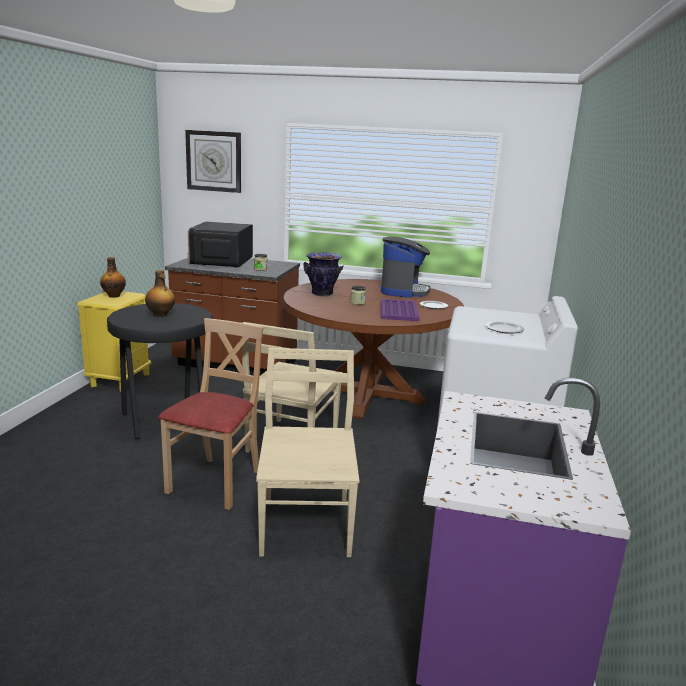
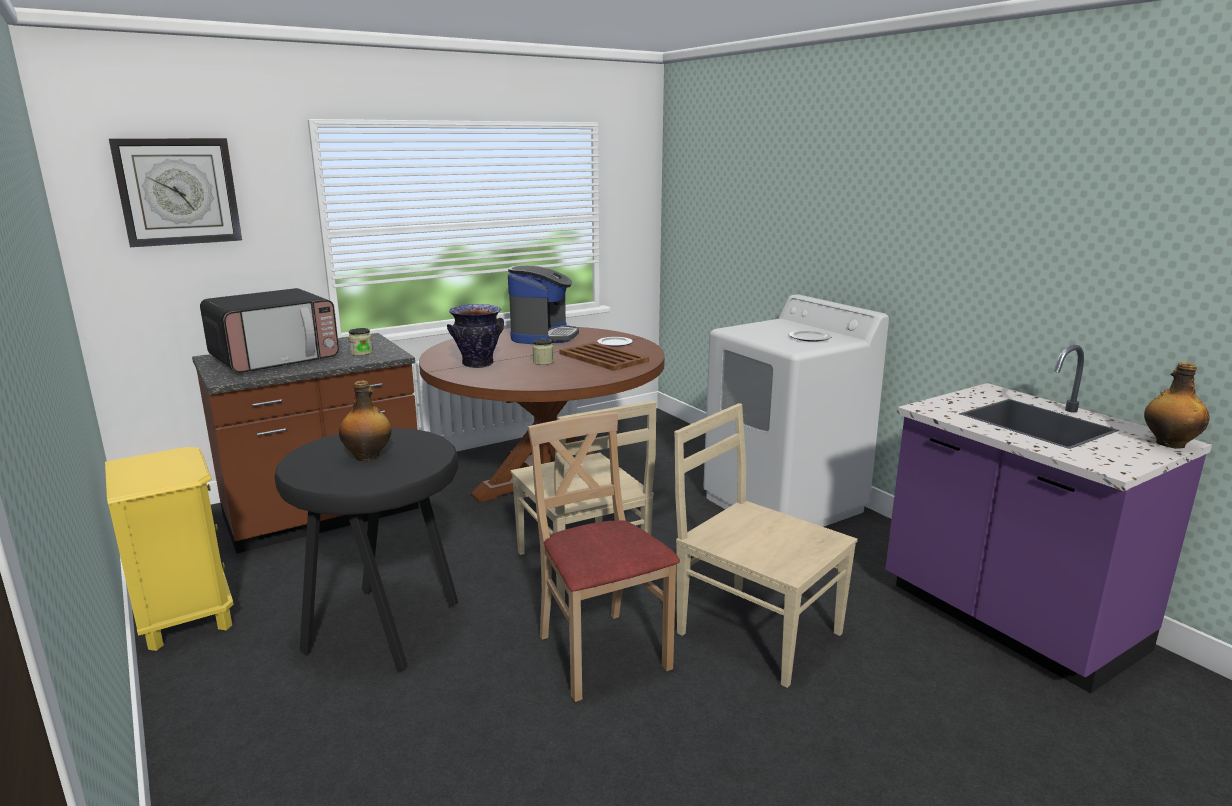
camera: 45 degrees left, 0 degrees up
(114, 296) = (146, 466): bottle -> bottle (1169, 444)
(221, 262) = (275, 359): microwave -> microwave turned 90 degrees counterclockwise
(398, 311) = (603, 358): purple tray -> brown tray
(403, 291) = (543, 336): coffee machine -> coffee machine turned 45 degrees clockwise

